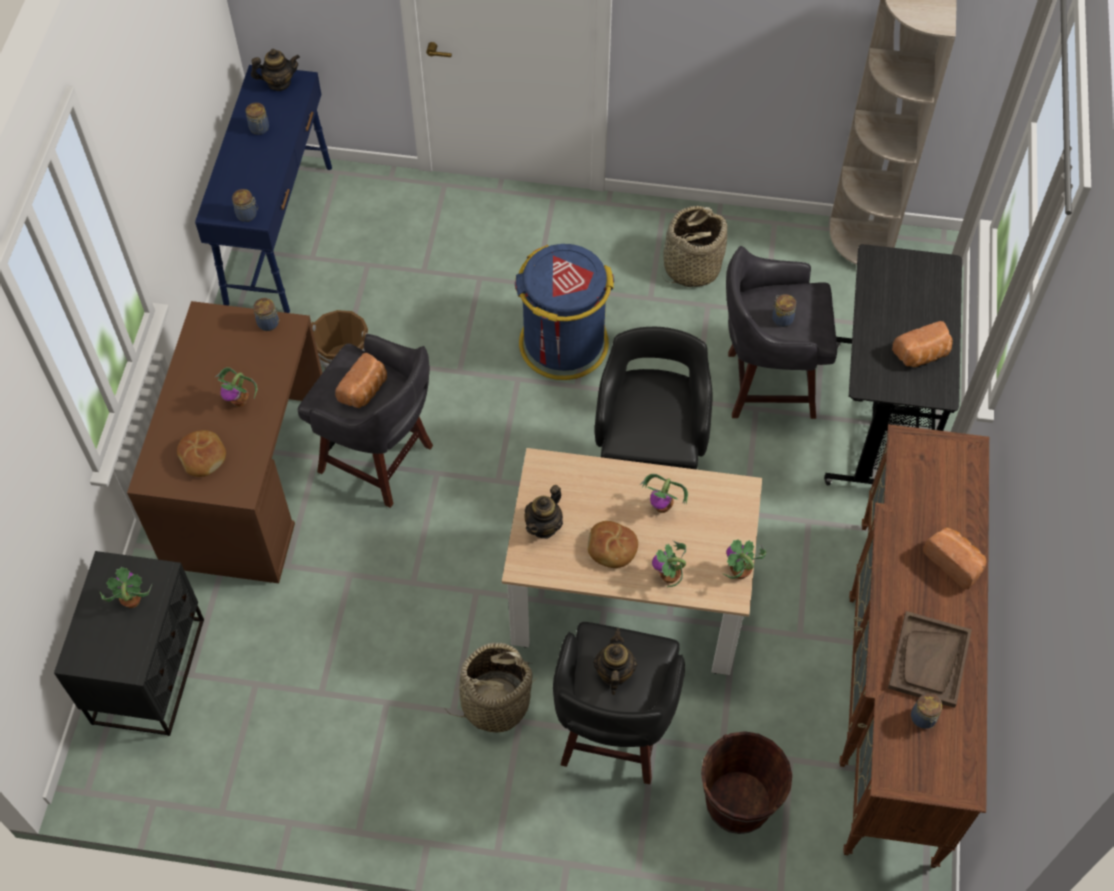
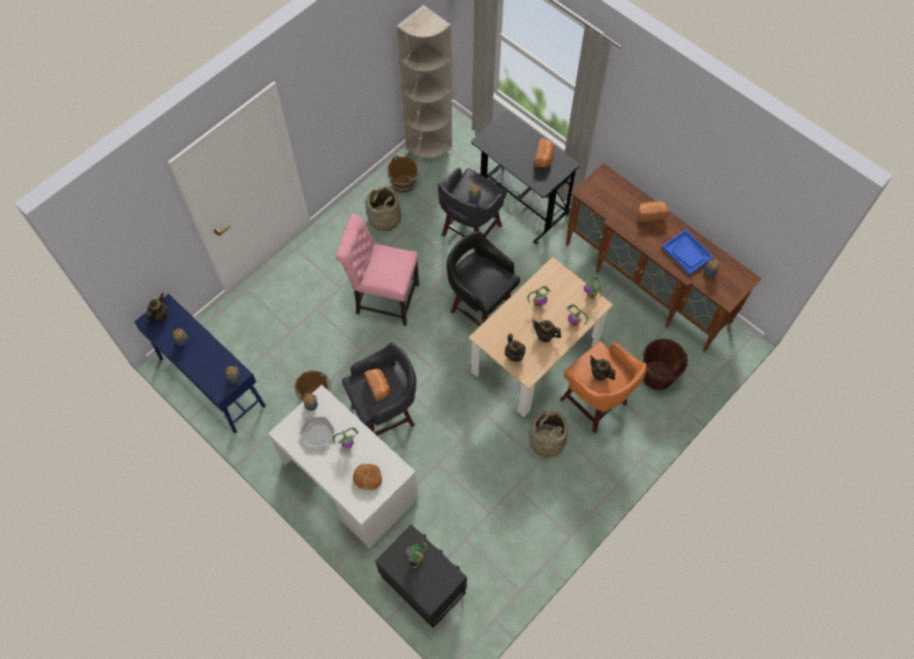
camera: 55 degrees left, 5 degrees up
(230, 357) = (317, 433): none -> frying pan
(247, 480) = (349, 480): brown desk -> white desk
(563, 344) = (383, 297): blue trash can -> pink chair
(611, 549) = (545, 335): bread -> teapot
(612, 736) = (595, 404): black stool -> orange stool
(773, 253) = (404, 183): none -> brown bucket
(929, 660) = (687, 253): brown tray -> blue tray

